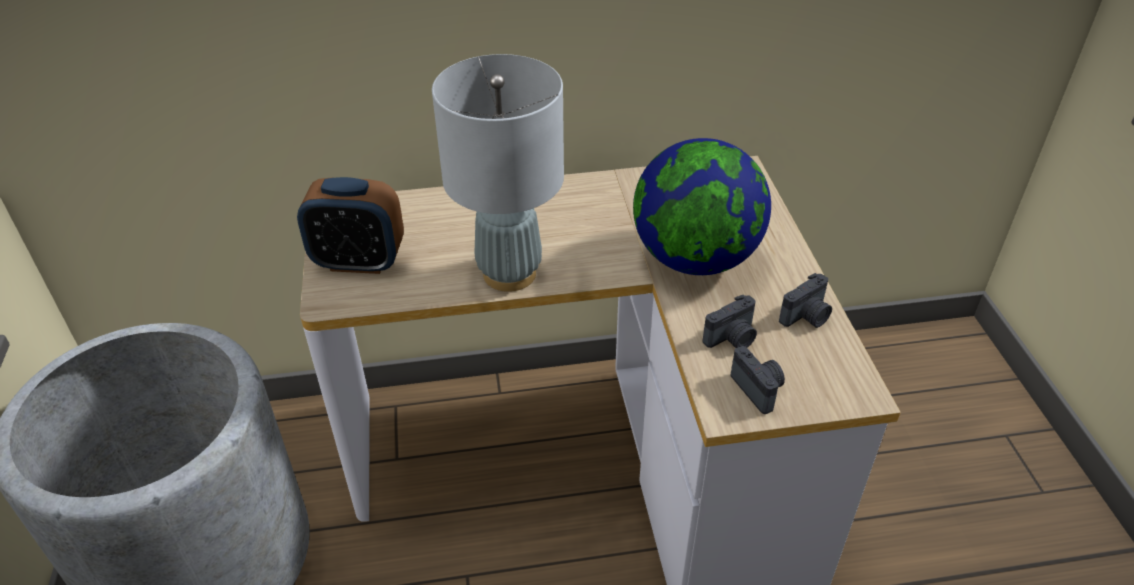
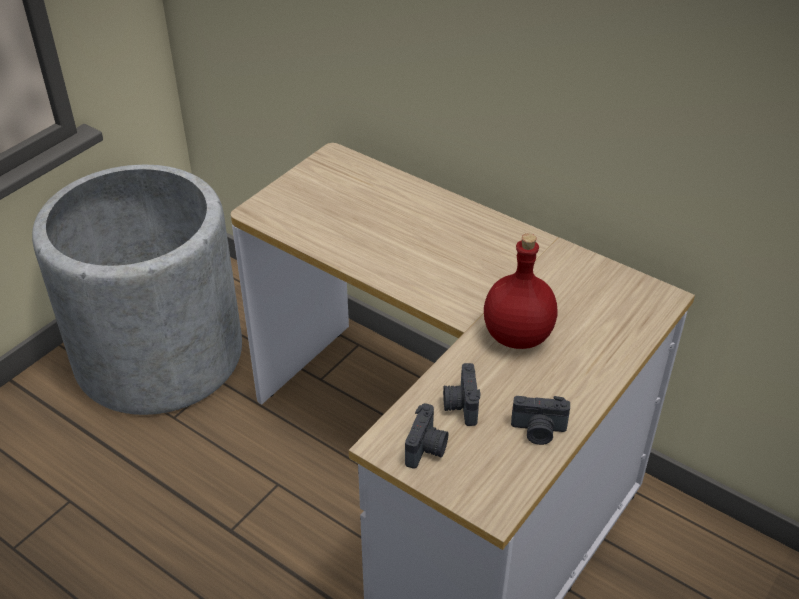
camera: 45 degrees right, 0 degrees up
(359, 262) = (305, 198): alarm clock -> none
(509, 273) = (380, 263): grey table lamp -> none
(695, 259) = (518, 336): globe -> red bottle
(732, 339) = (460, 405): camera -> camera turned 75 degrees clockwise

